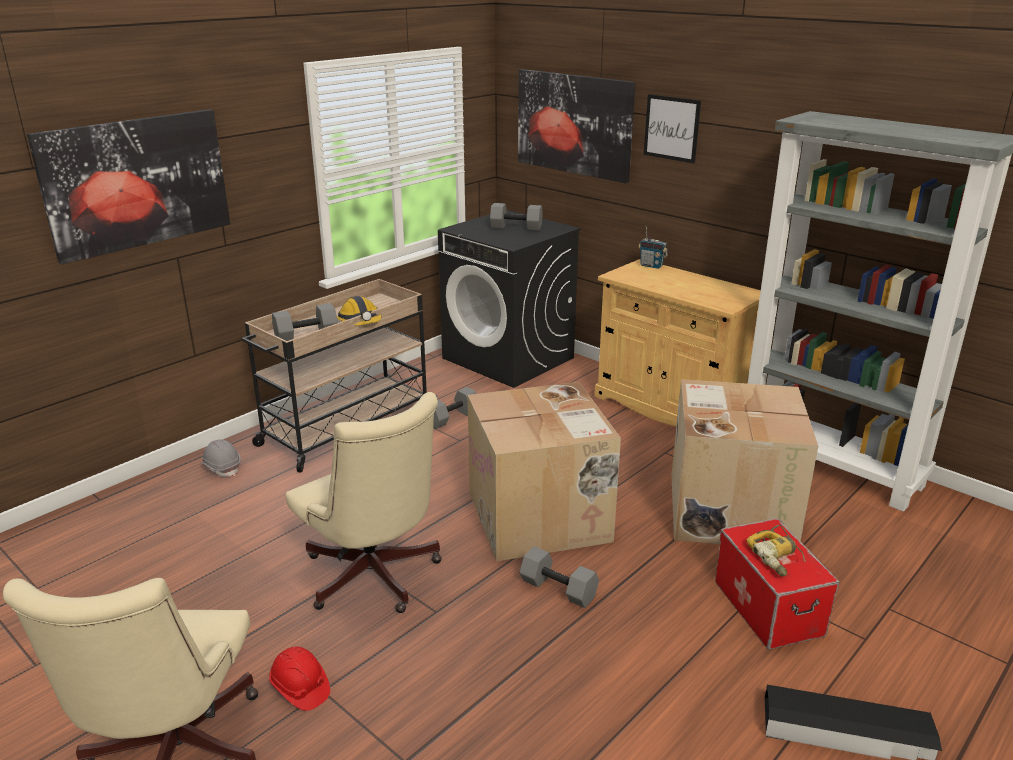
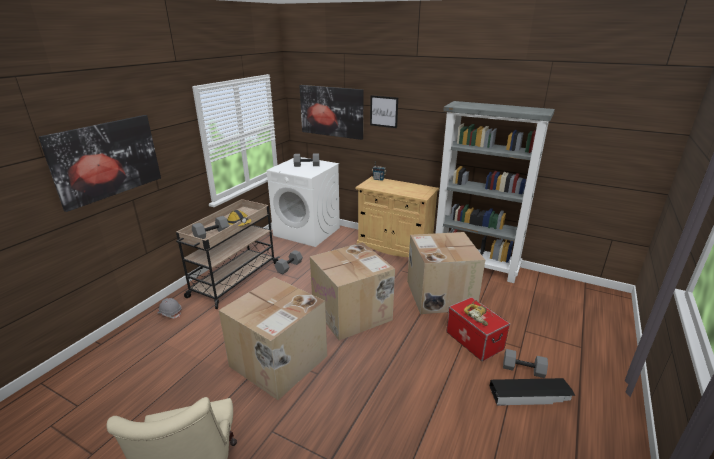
camera: 15 degrees left, 0 degrees up
(300, 688) = (259, 432): red hard hat -> none
(374, 579) = (278, 362): beige office chair -> cardboard box
(509, 358) = (307, 231): black washing machine -> white washing machine
(559, 589) = (375, 349): grey dumbbell -> grey dumbbell (523, 369)

